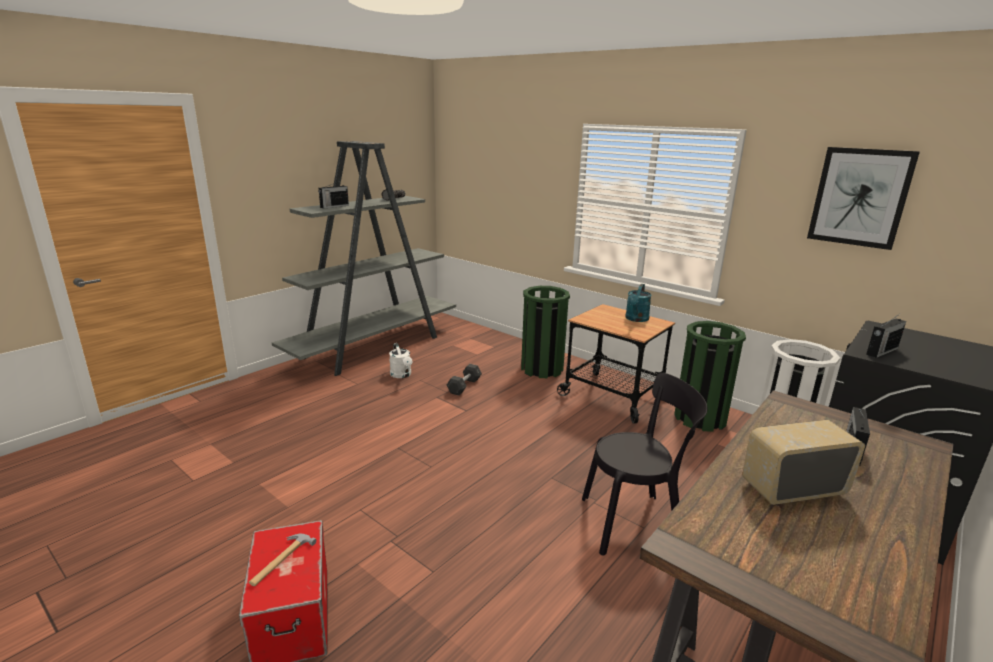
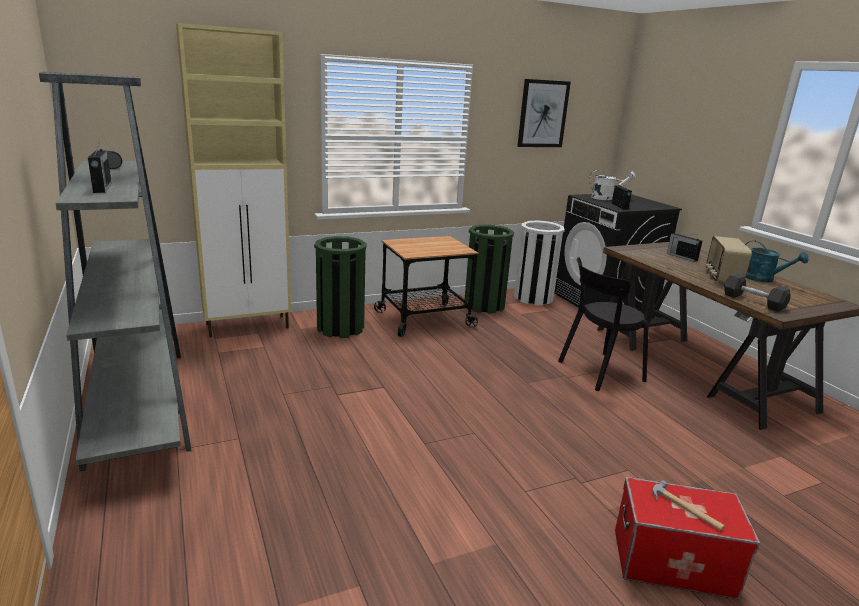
camera: 65 degrees left, 0 degrees up
(402, 375) = (255, 402): white watering can -> white watering can (606, 198)
(464, 386) = (330, 373): grey dumbbell -> grey dumbbell (753, 302)
(500, 341) = (249, 326): none -> beige cabinet
(635, 523) = (597, 371): black chair -> black chair turned 135 degrees counterclockwise
(636, 319) = (431, 241): turquoise watering can -> turquoise watering can (764, 279)

